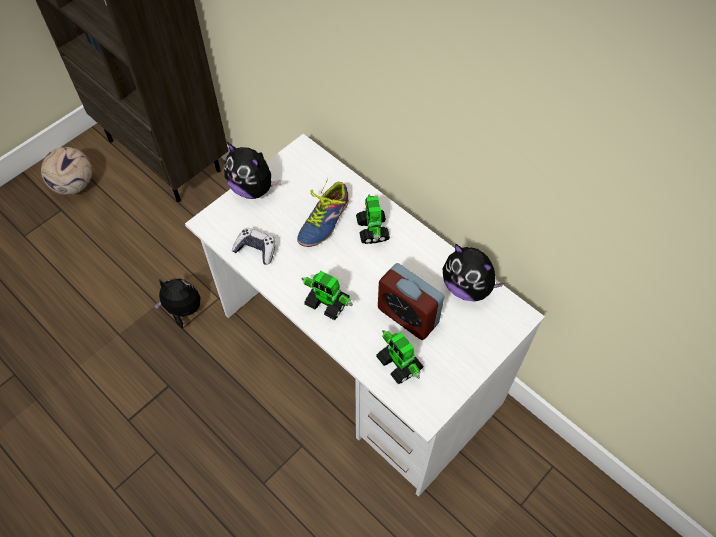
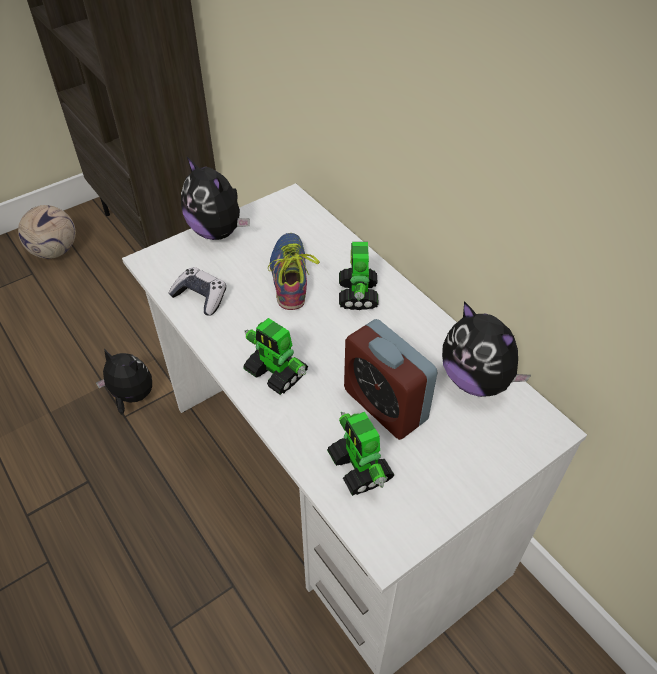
camera: 10 degrees right, 10 degrees down
(321, 220) = (294, 275): shoe -> shoe turned 135 degrees clockwise

